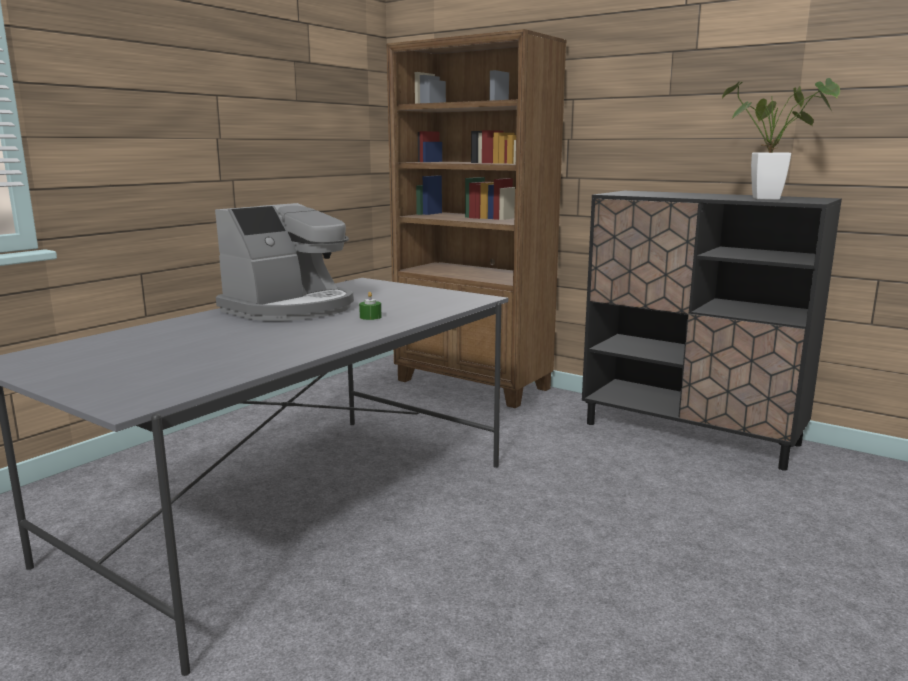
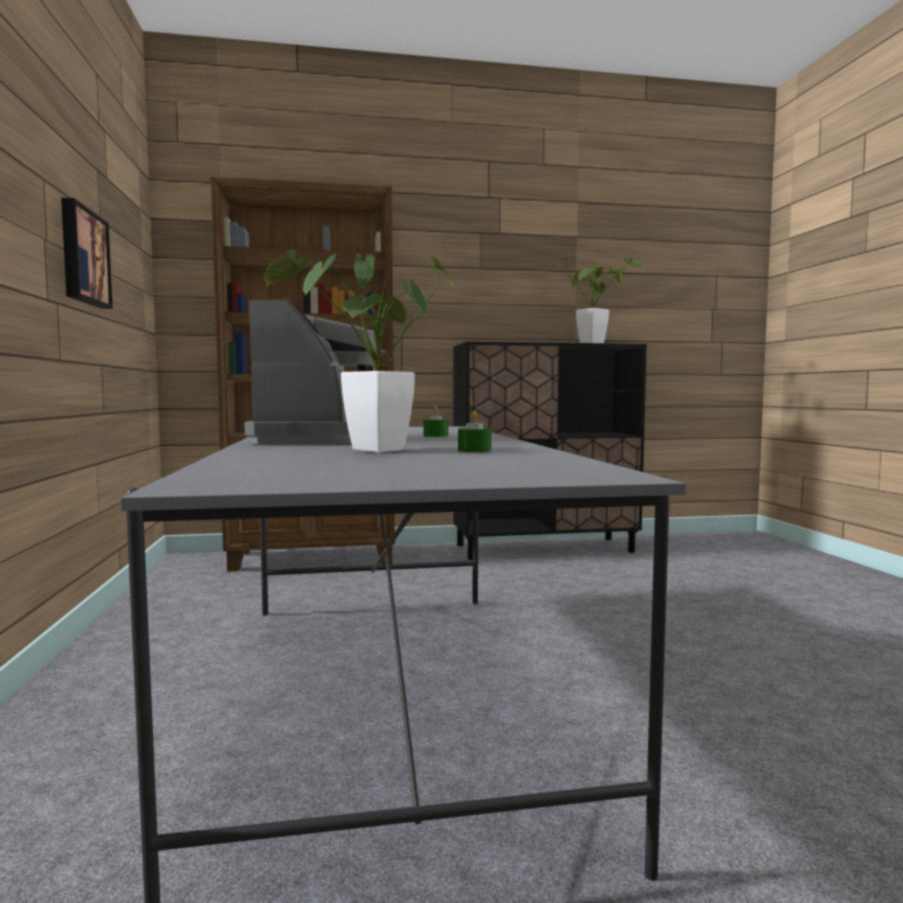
camera: 45 degrees left, 10 degrees down
(213, 337) = (369, 451): none -> potted plant
(257, 350) = (474, 450): none -> green candle
(264, 139) = (82, 257): none -> picture

